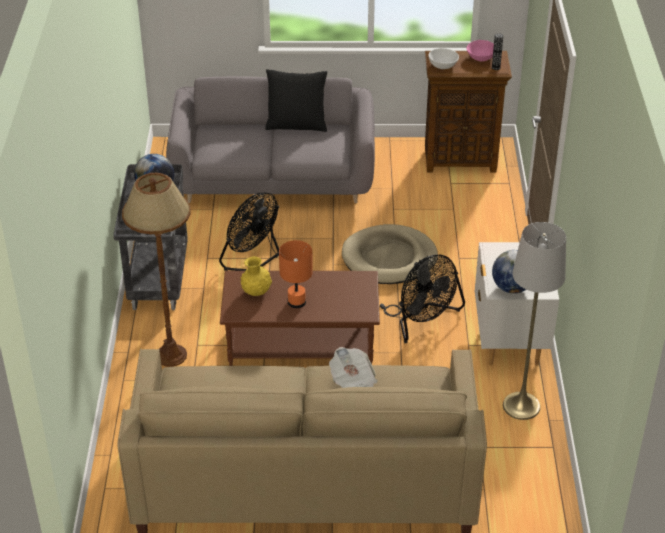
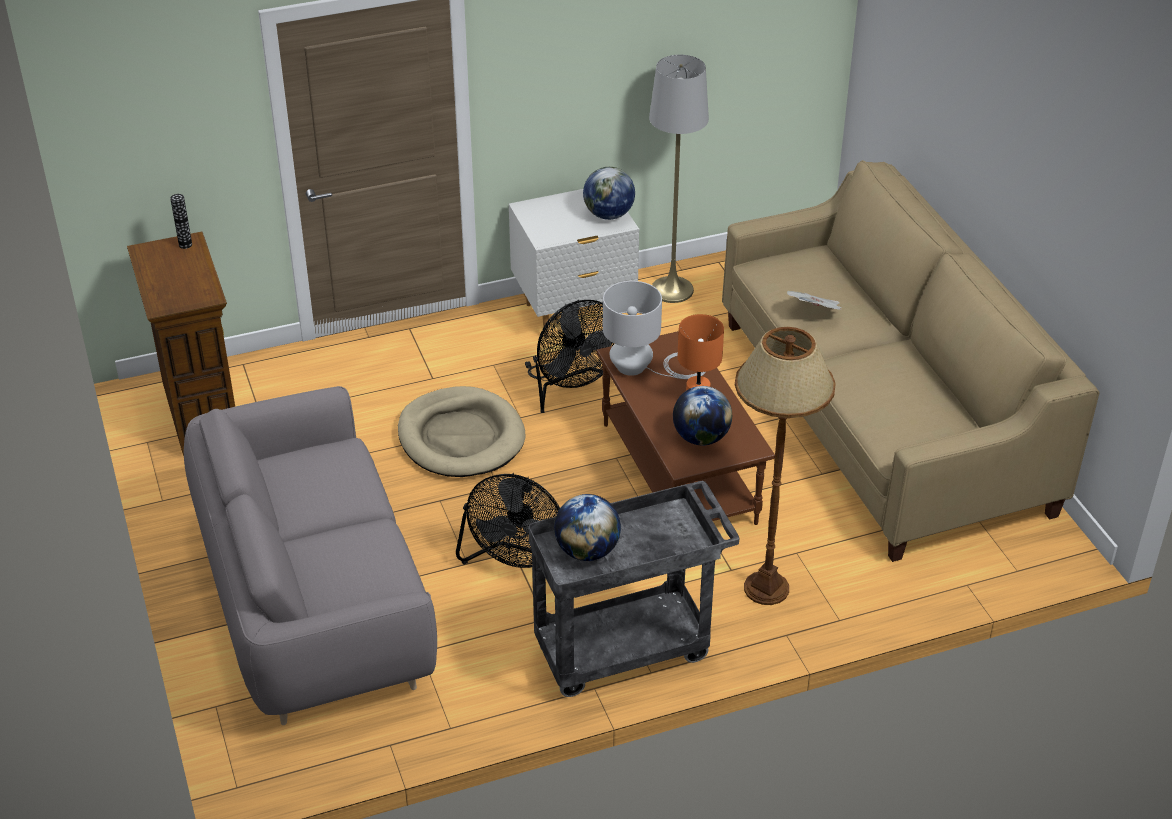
camera: 110 degrees left, 0 degrees up
(256, 292) = (701, 438): yellow vase -> globe
(296, 125) = (275, 509): black pillow -> none
(343, 290) = (652, 366): none -> white table lamp
(420, 319) = (571, 386): black fan -> black fan turned 120 degrees clockwise
(443, 65) = (193, 291): white bowl -> none
(481, 58) = (159, 262): pink bowl -> none

